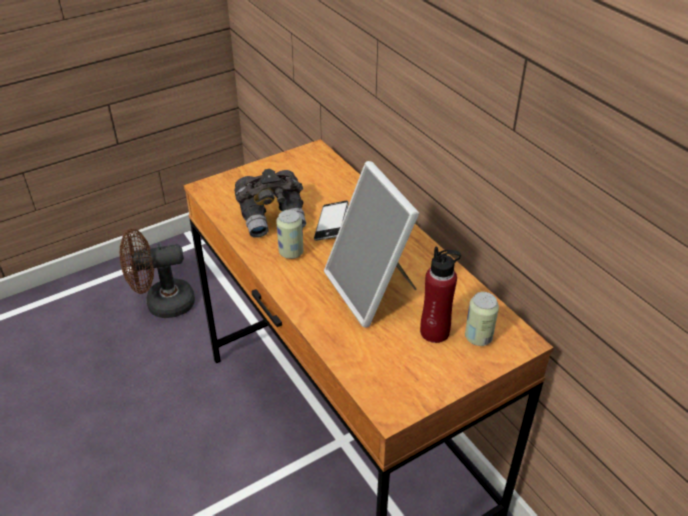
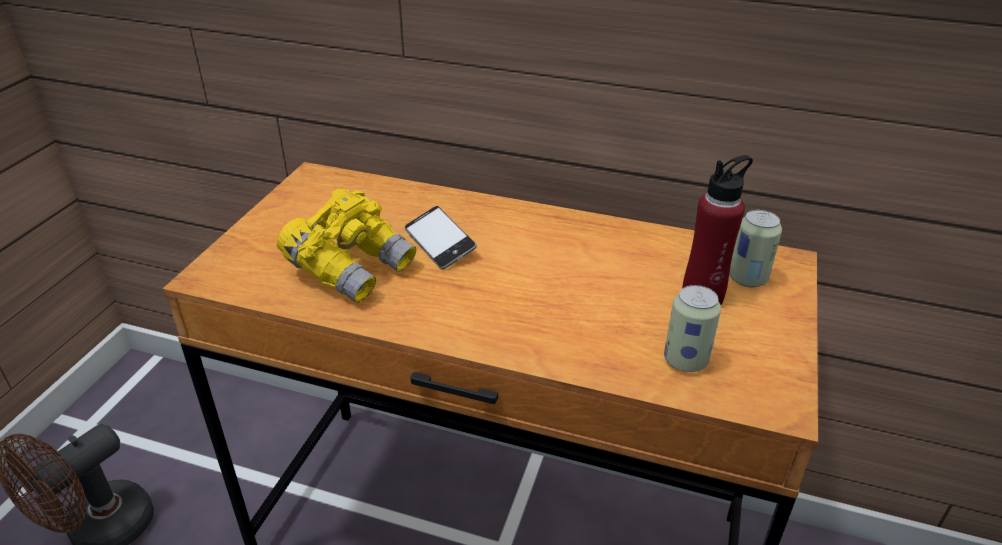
camera: 40 degrees left, 5 degrees down
(273, 216) = (351, 268): grey binoculars -> yellow binoculars
(291, 252) = (430, 297): can -> can (685, 361)
(372, 290) = (582, 289): picture frame -> none

